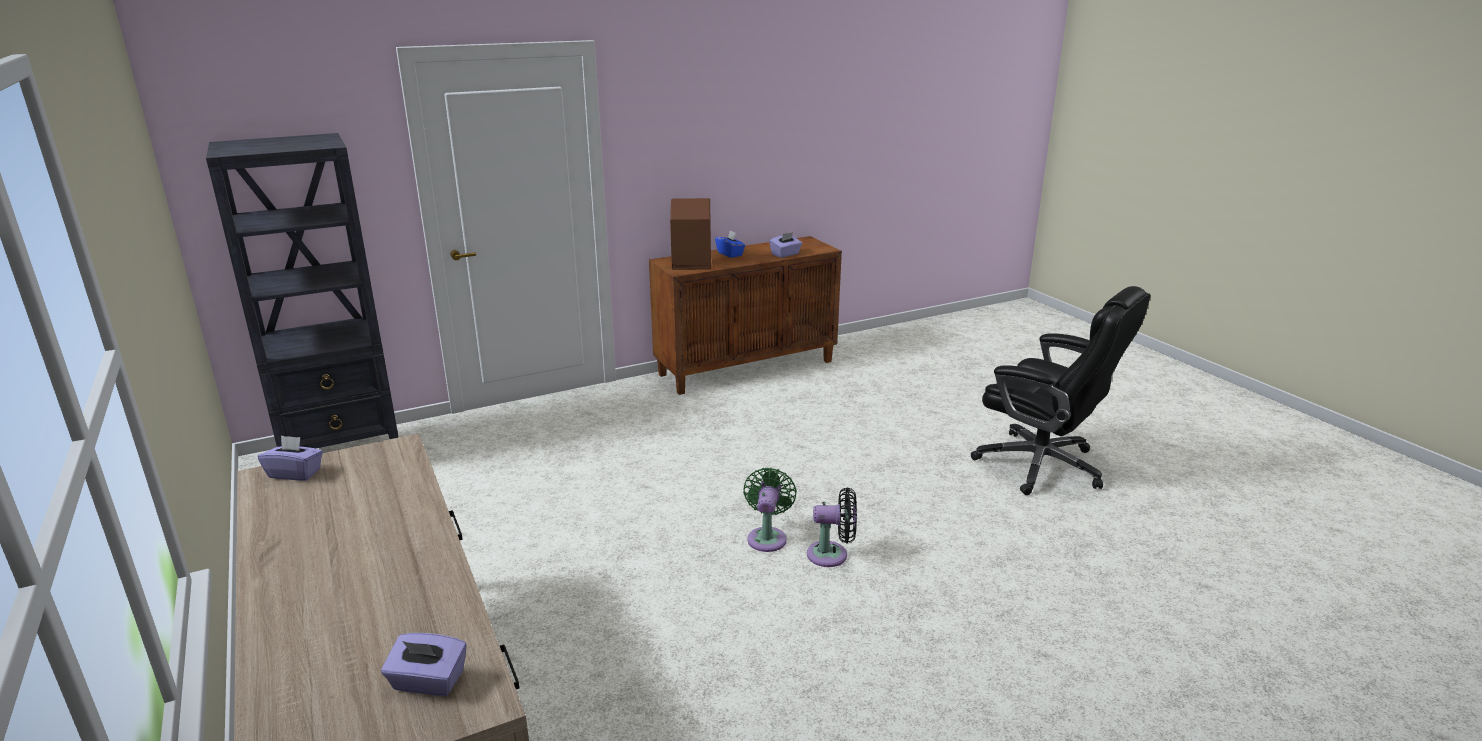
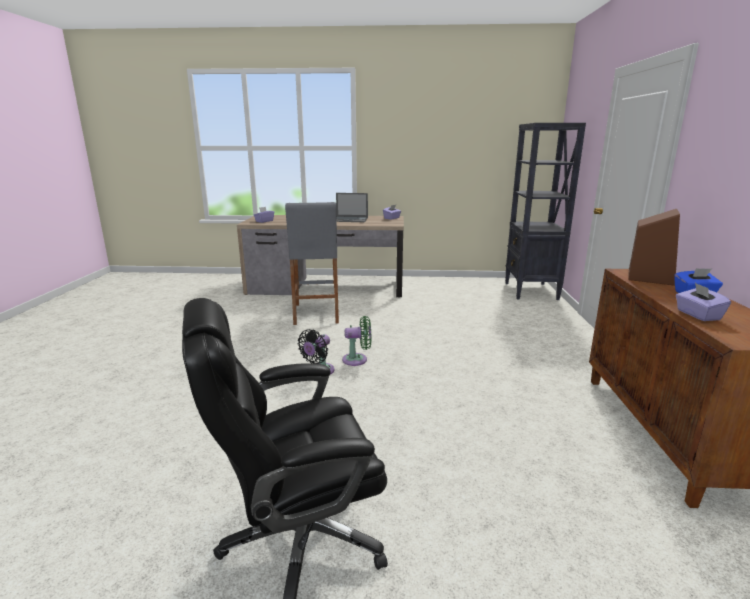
camera: 120 degrees right, 5 degrees down
(340, 524) = (350, 220): none -> laptop
(613, 665) = (316, 313): none -> grey stool
(767, 537) = (357, 360): green fan -> green fan turned 45 degrees counterclockwise

